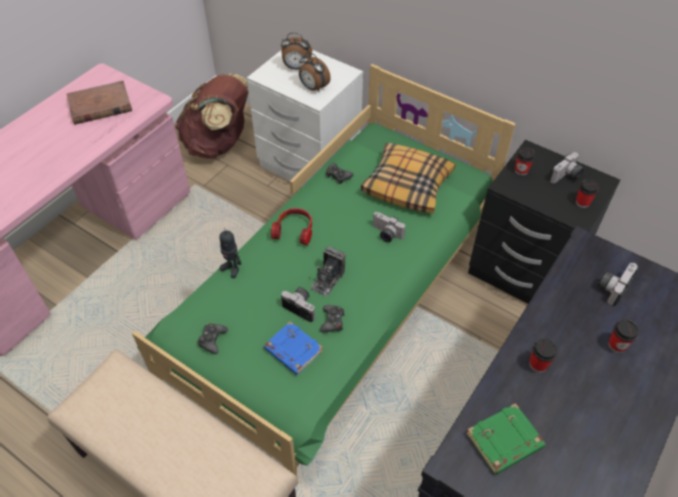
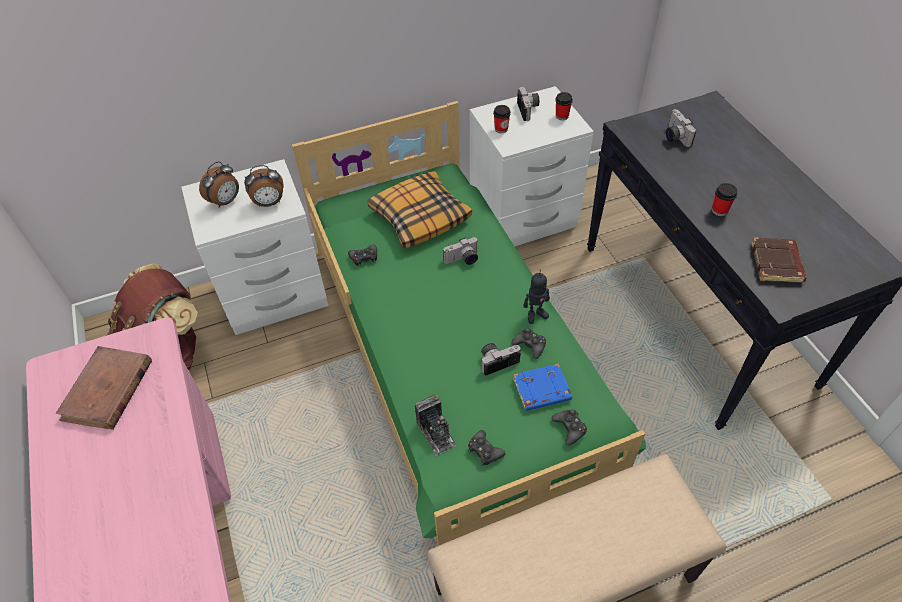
camera: 55 degrees left, 0 degrees up
(232, 268) = (408, 395): toy robot -> toy robot (535, 314)
(269, 387) = (569, 428): none -> black game controller
(294, 230) = (402, 322): headphones -> none
(327, 280) = (481, 326): camera -> camera (436, 433)
(504, 442) = (777, 264): green book -> brown book
(523, 272) = (523, 218): black nightstand -> white nightstand
(617, 345) = (726, 162): cup -> none

